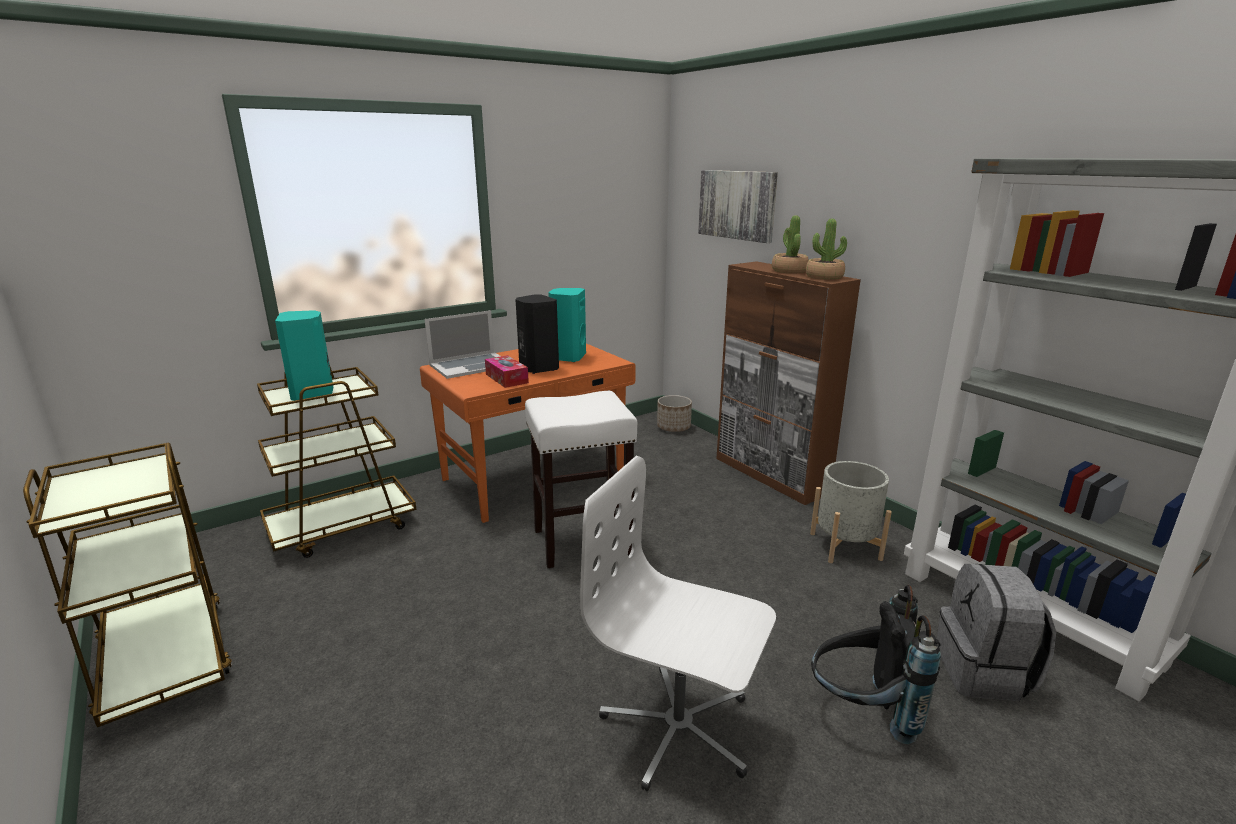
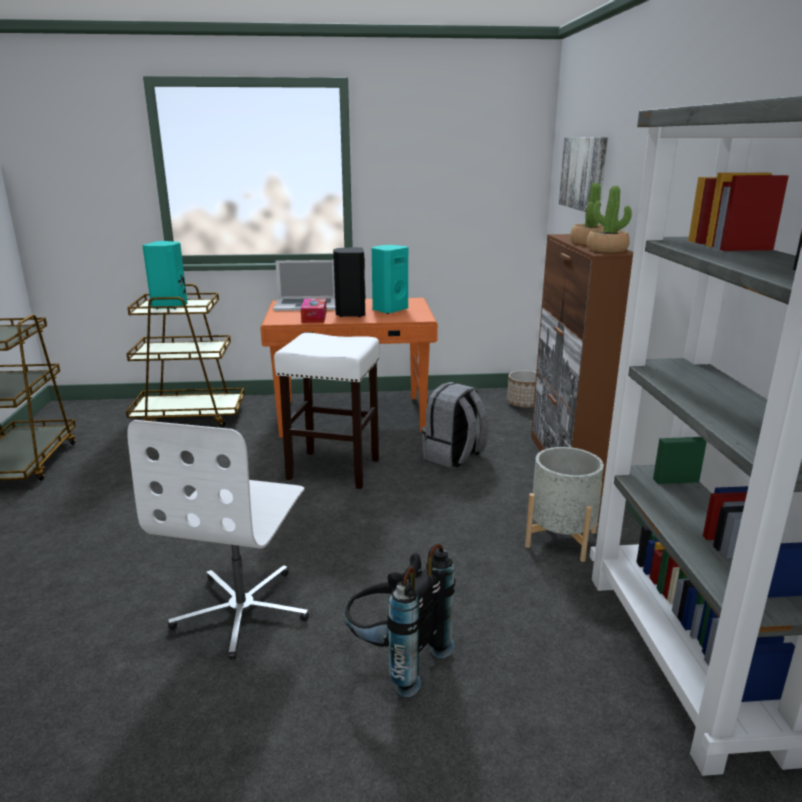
camera: 30 degrees right, 0 degrees up
(678, 728) = (243, 610): white office chair -> white office chair turned 135 degrees counterclockwise
(984, 672) = (556, 681): grey backpack -> grey backpack (454, 456)

